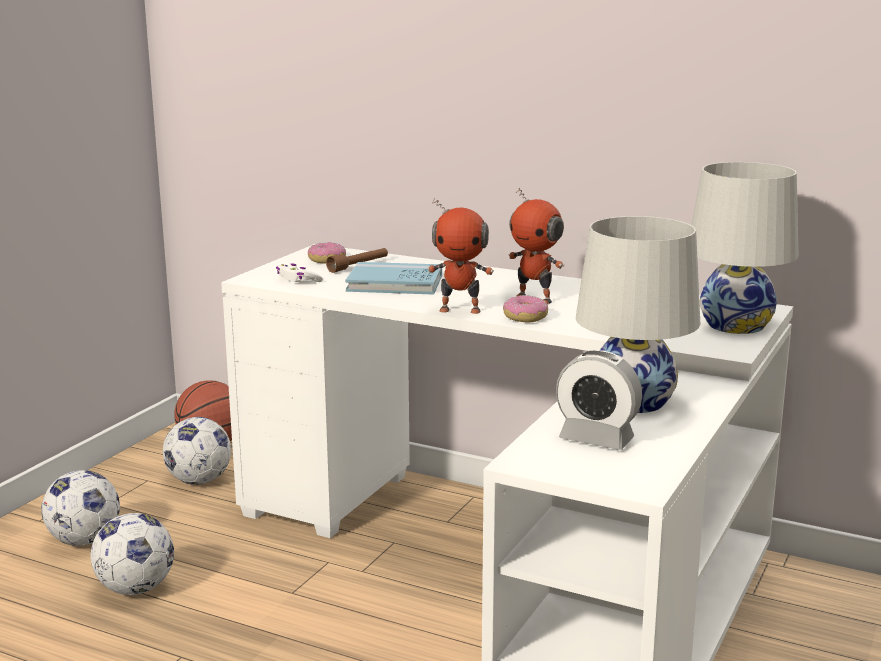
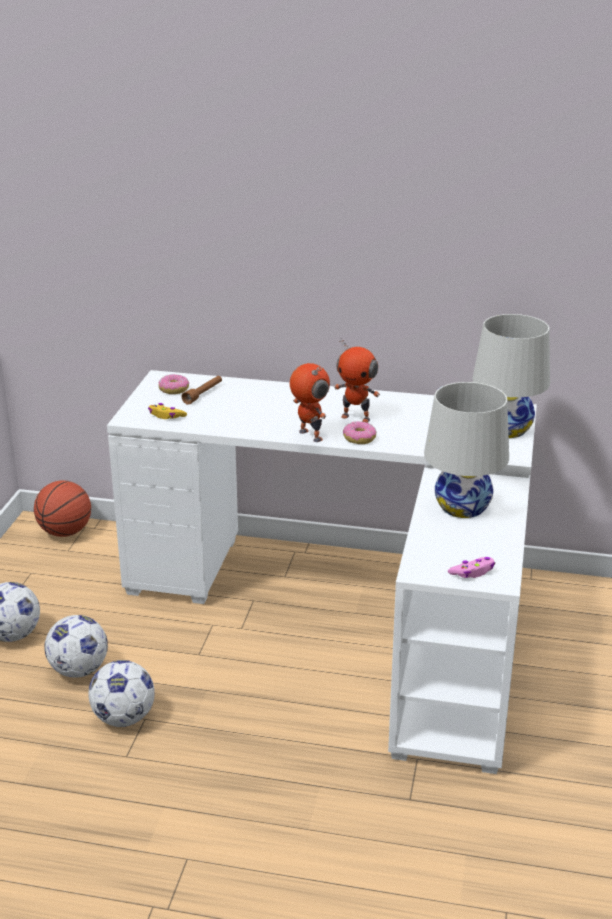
camera: 15 degrees left, 10 degrees up
(199, 480) = (74, 567): football -> football (124, 718)
(298, 280) = (166, 416): white game controller -> yellow game controller
(395, 283) = (243, 411): blue book -> none
(460, 310) = (309, 436): toy robot -> toy robot turned 120 degrees counterclockwise
(596, 439) = (454, 545): alarm clock -> none
(605, 471) = (473, 572): none -> pink game controller

